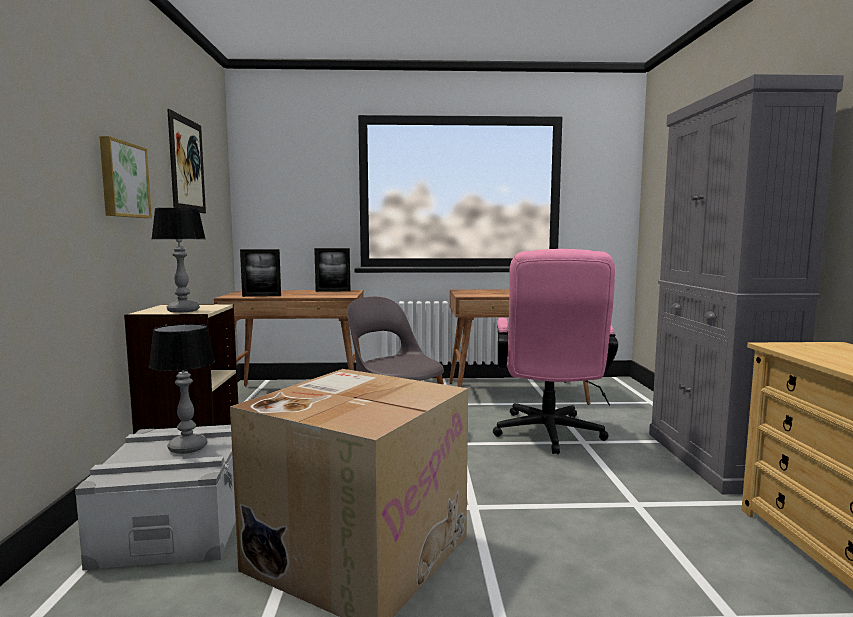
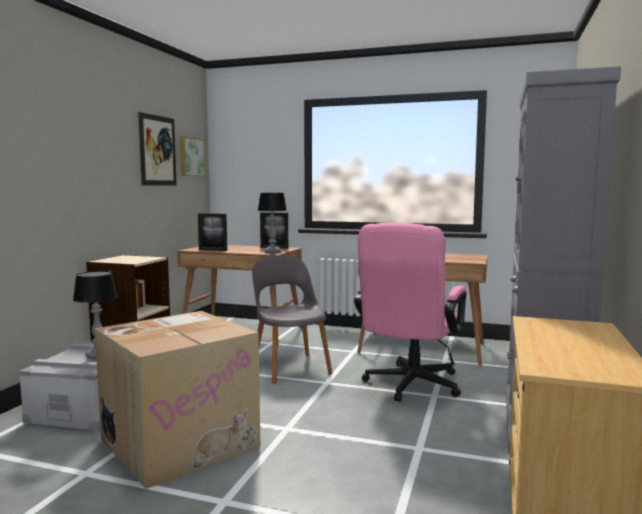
camera: 20 degrees right, 0 degrees up
(123, 180) = (91, 168): picture -> picture (191, 157)
(182, 311) = (124, 261): table lamp -> table lamp (272, 252)

